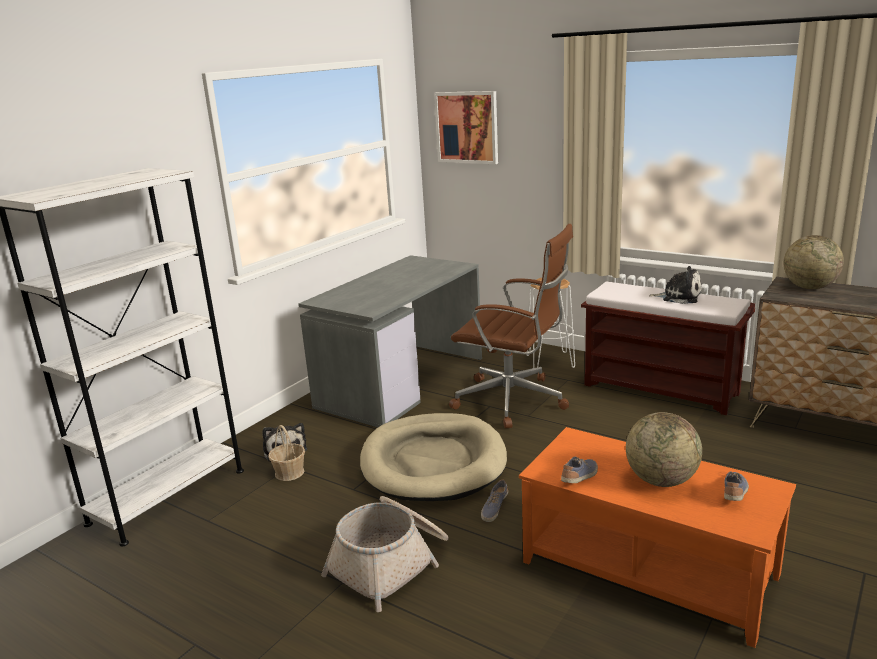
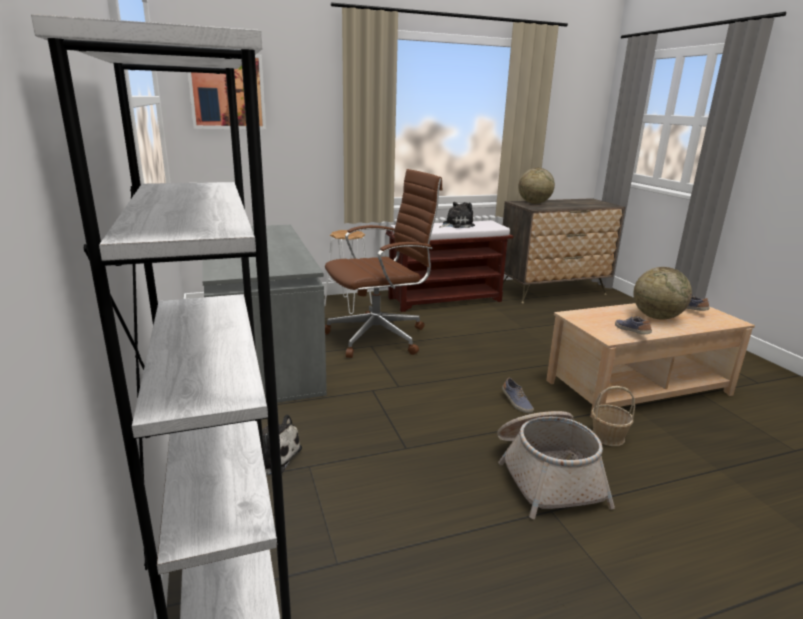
camera: 55 degrees left, 0 degrees up
(289, 472) = (321, 470): basket -> basket (607, 436)
(433, 462) = (417, 397): beige dog bed -> none
(647, 569) = (638, 388): orange coffee table -> beige coffee table

